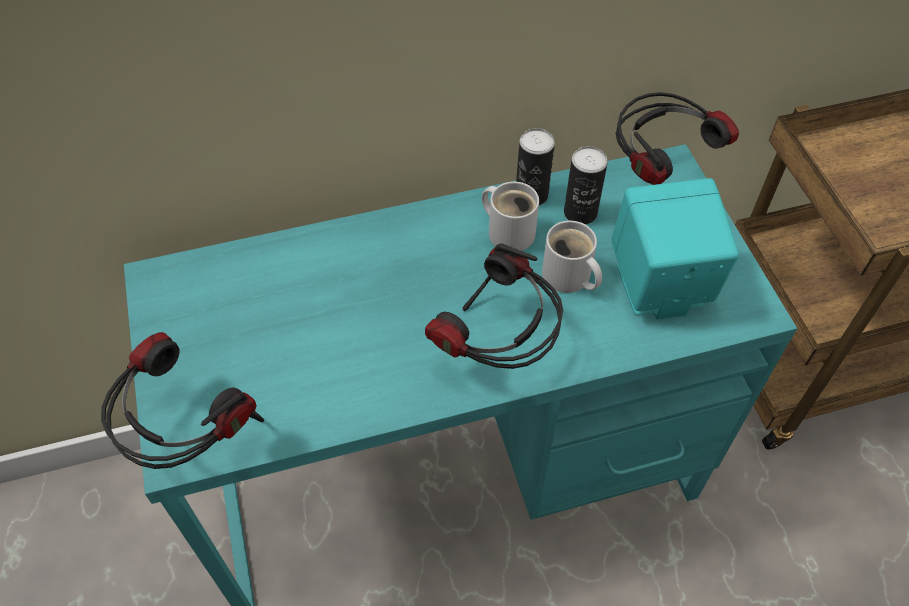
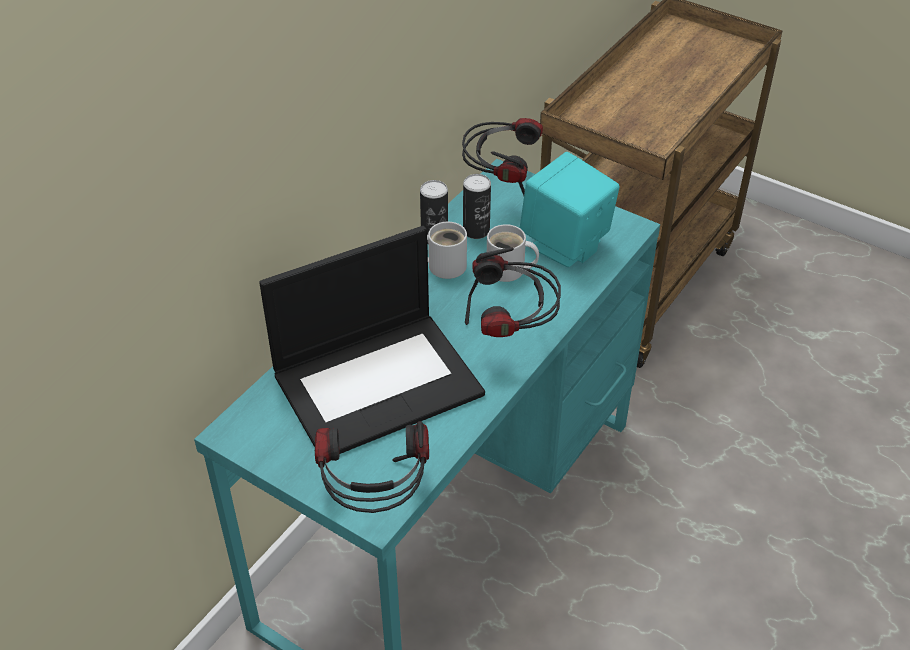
camera: 40 degrees left, 10 degrees down
(321, 316) = (379, 382): none -> laptop

